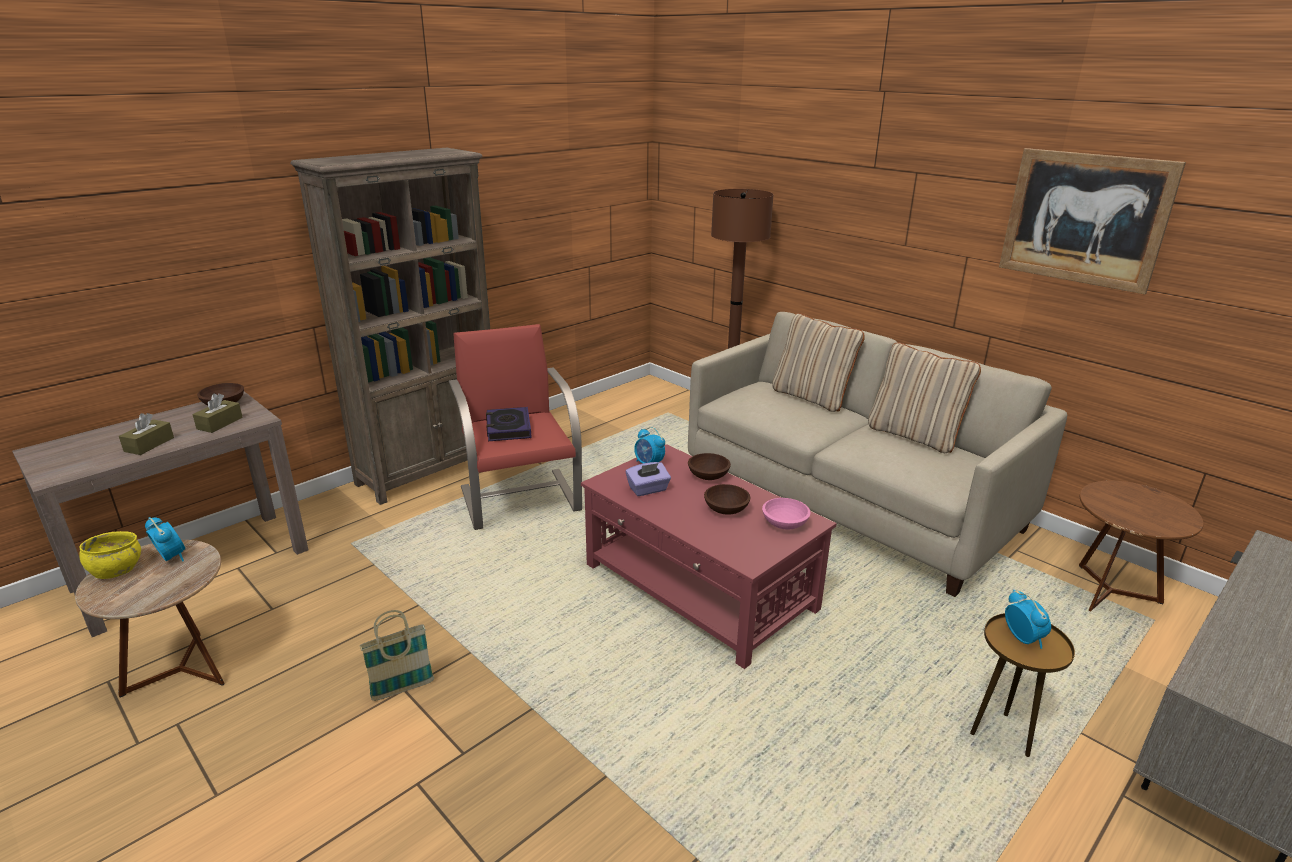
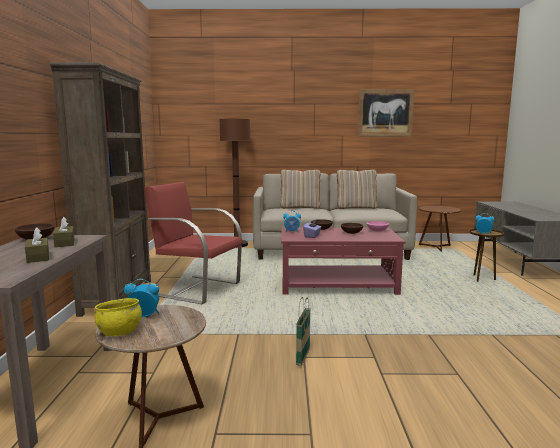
camera: 45 degrees left, 15 degrees down
(508, 428) = (197, 239): book -> none

